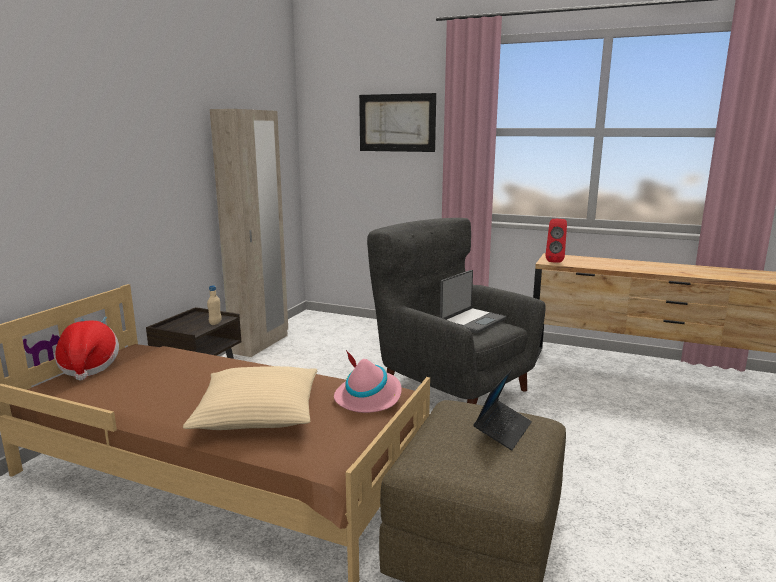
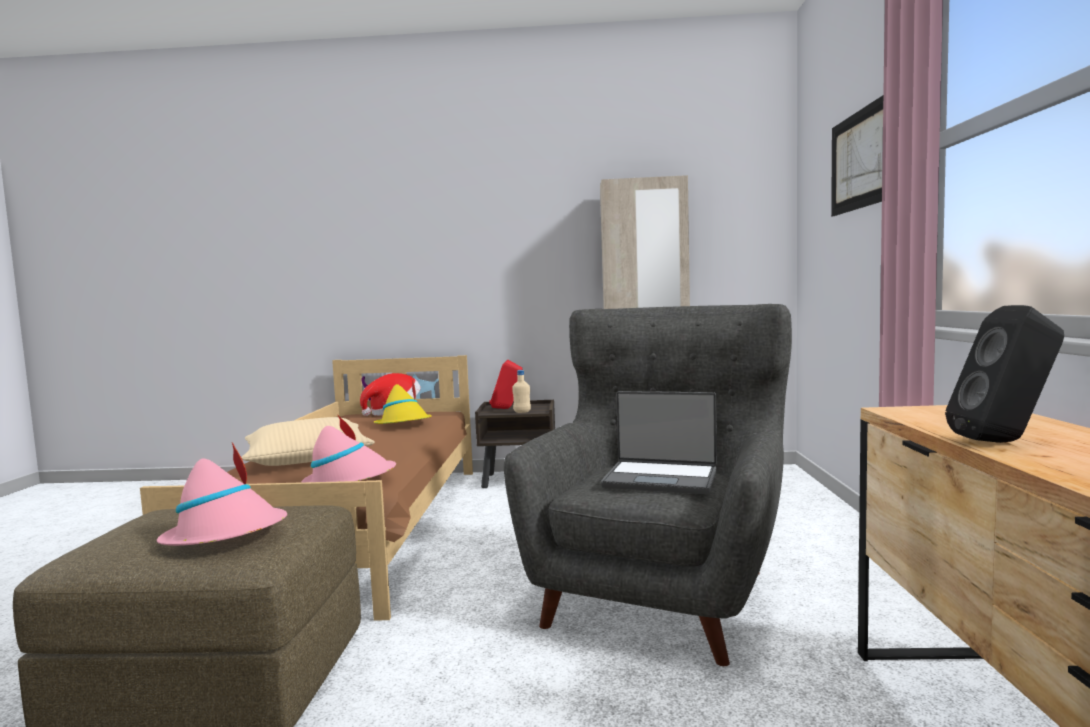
camera: 70 degrees right, 10 degrees down
(172, 366) = (404, 424): none -> yellow hat
(503, 430) = (227, 535): laptop -> pink hat
(555, 261) = (920, 412): red speaker -> red speaker (507, 408)
(609, 266) = (1005, 441): none -> black speaker

